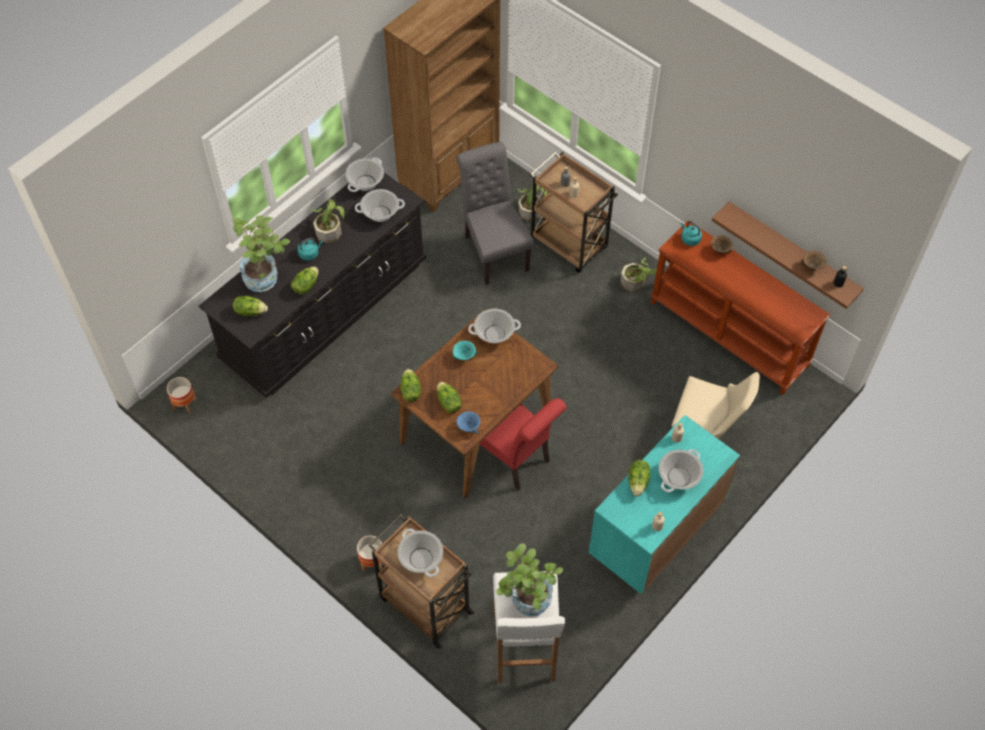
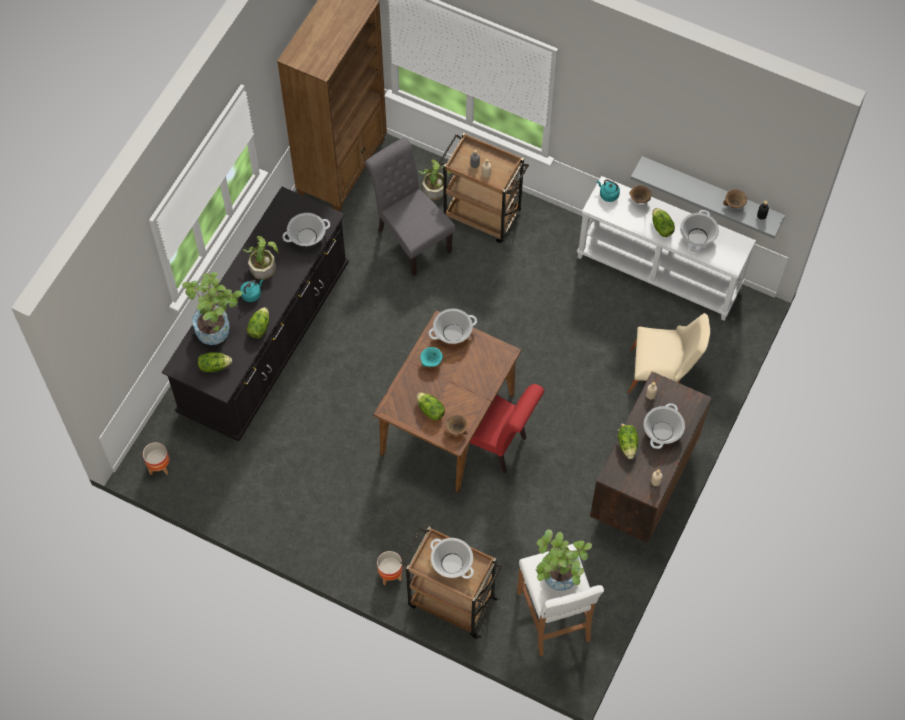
camera: 15 degrees left, 5 degrees up
(365, 182) = (281, 208): cooking pot -> cooking pot (697, 237)
(410, 391) = (391, 408): lettuce -> lettuce (661, 227)
(469, 427) = (456, 430): blue bowl -> brown bowl
(636, 282) = (557, 240): potted plant -> none
(654, 537) = (642, 486): turquoise cabinet -> brown cabinet
(729, 333) = (659, 271): brown console table -> white console table
(792, 253) = (711, 193): brown shelf -> grey shelf

